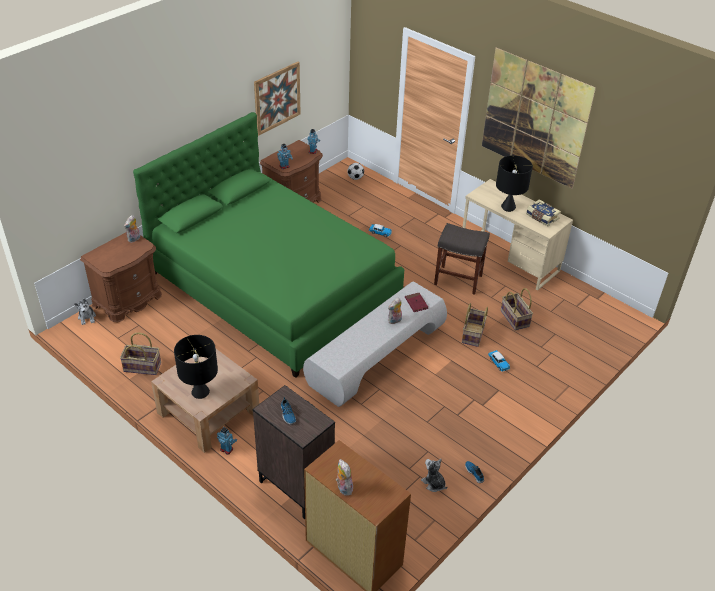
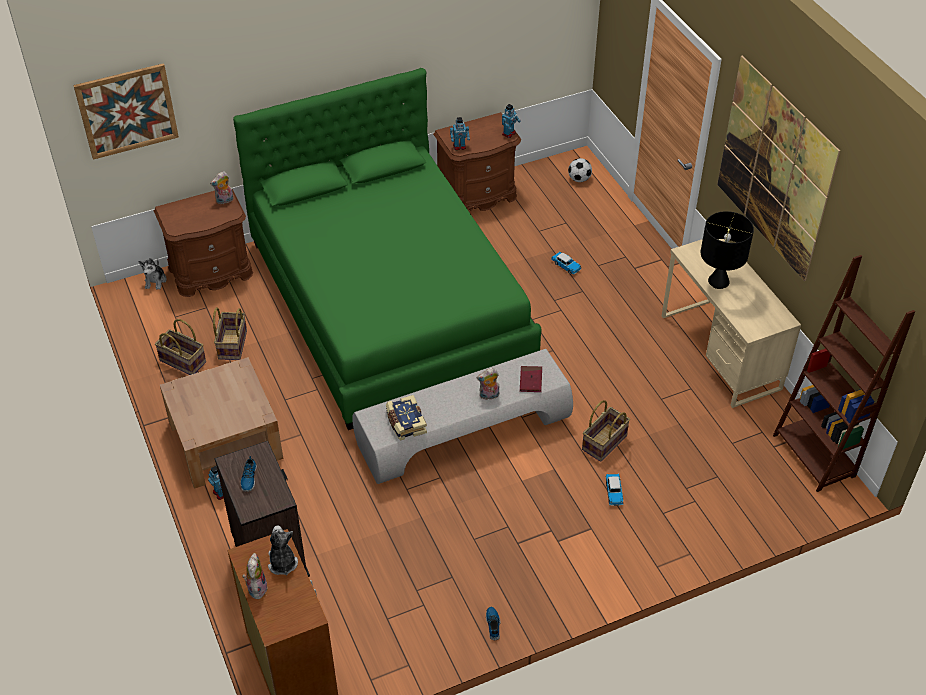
camera: 25 degrees right, 5 degrees up
(200, 393) = (204, 417): black table lamp -> none
(277, 98) = (468, 54): picture -> picture (127, 111)
(433, 483) = (434, 620): plush toy -> plush toy (282, 563)
(457, 280) = (630, 361): grey stool -> none
(514, 318) = (674, 438): basket -> basket (232, 344)
(541, 217) = (757, 309): book -> book (405, 423)
(603, 304) = (814, 455): none -> brown bookcase

